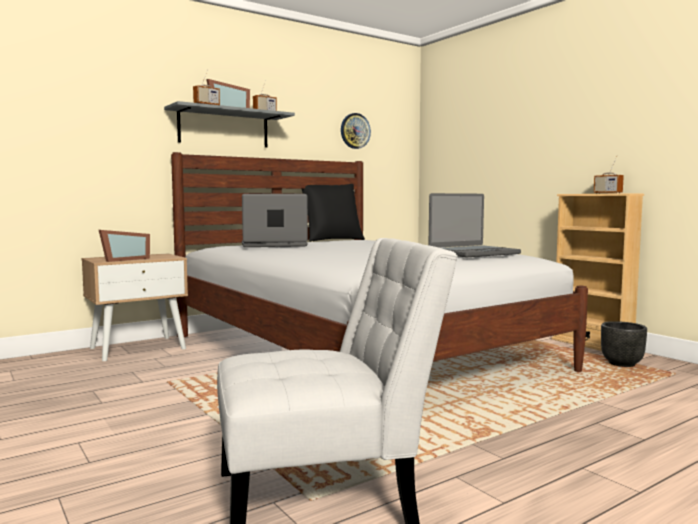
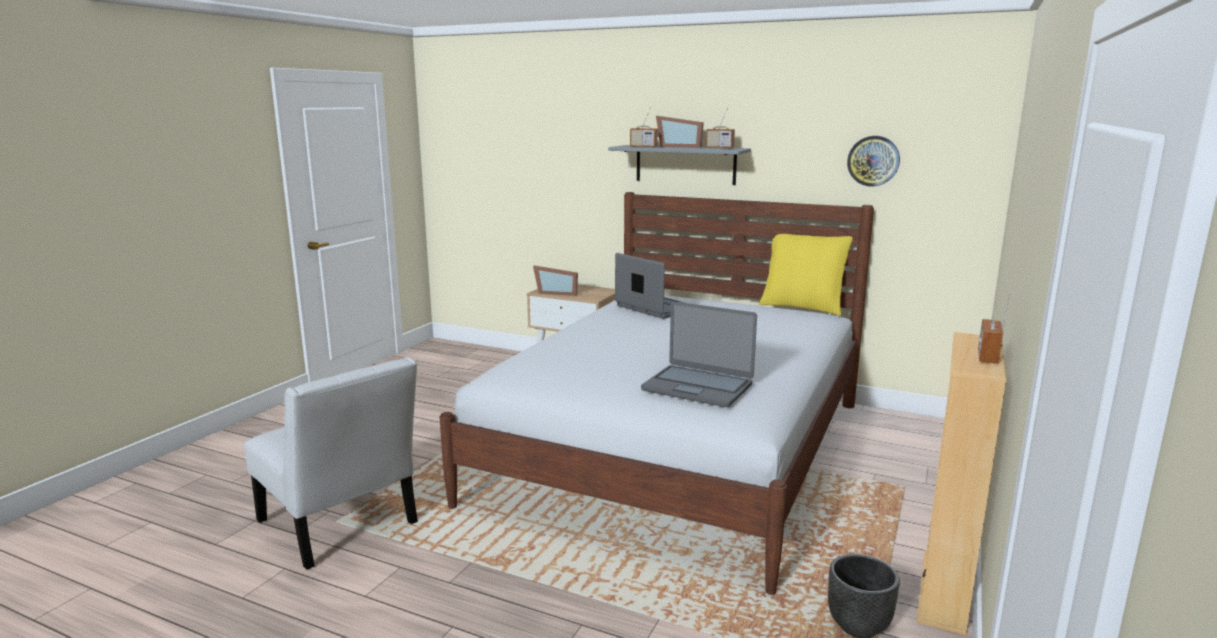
camera: 60 degrees right, 10 degrees up
(332, 240) = (802, 307): black pillow -> yellow pillow

